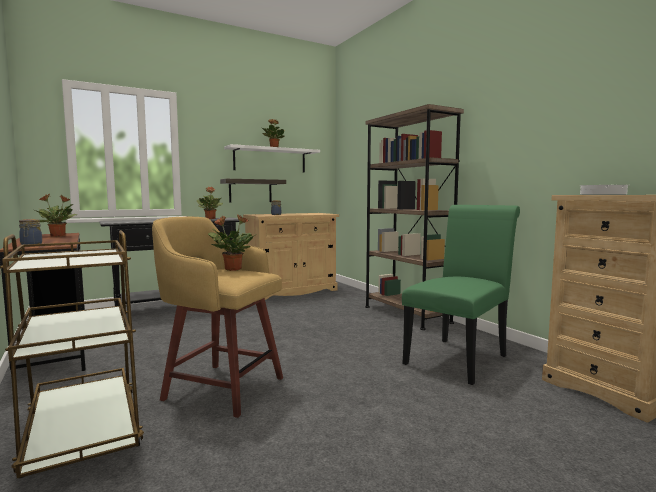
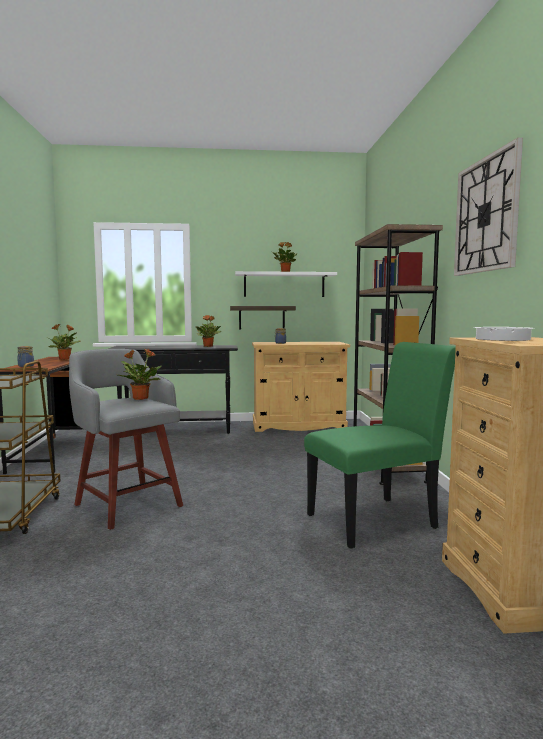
camera: 25 degrees right, 0 degrees up
(221, 387) = (127, 504): yellow stool -> grey stool
(521, 101) = (486, 215): none -> wall clock

